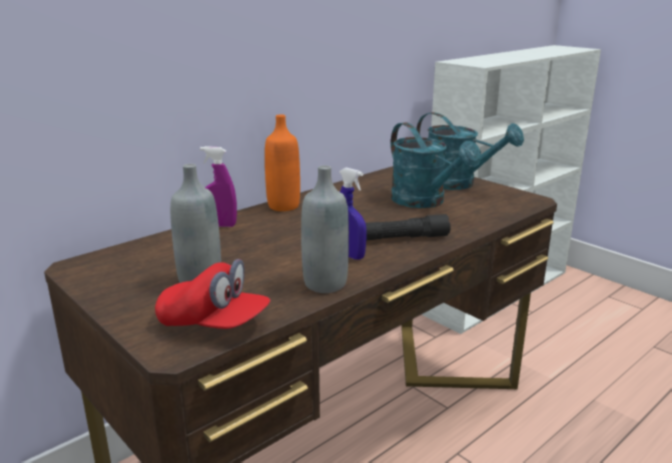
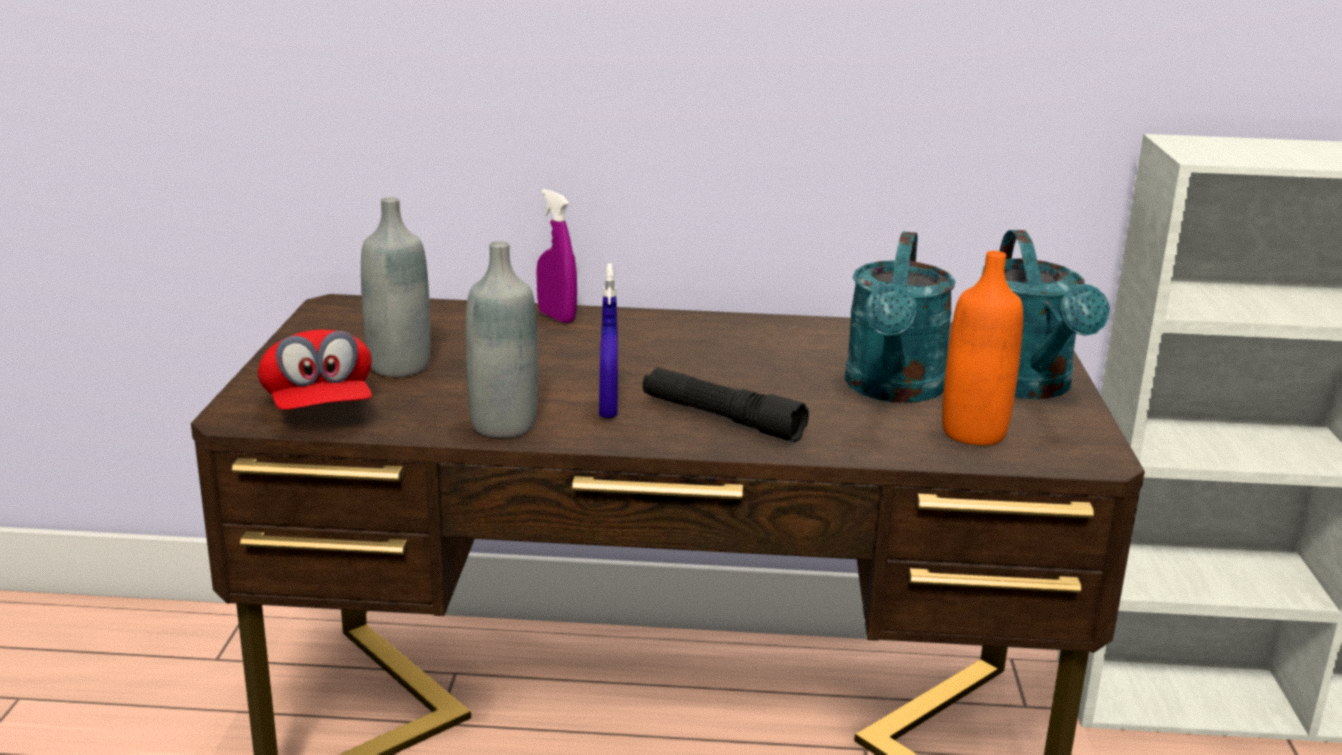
camera: 45 degrees right, 0 degrees up
(283, 206) = (684, 322): orange bottle -> orange bottle (974, 433)

